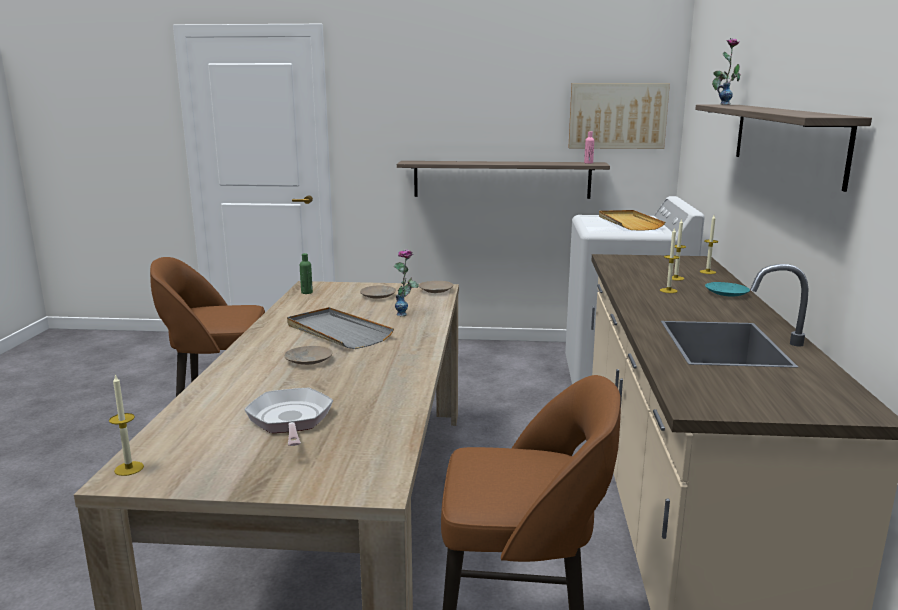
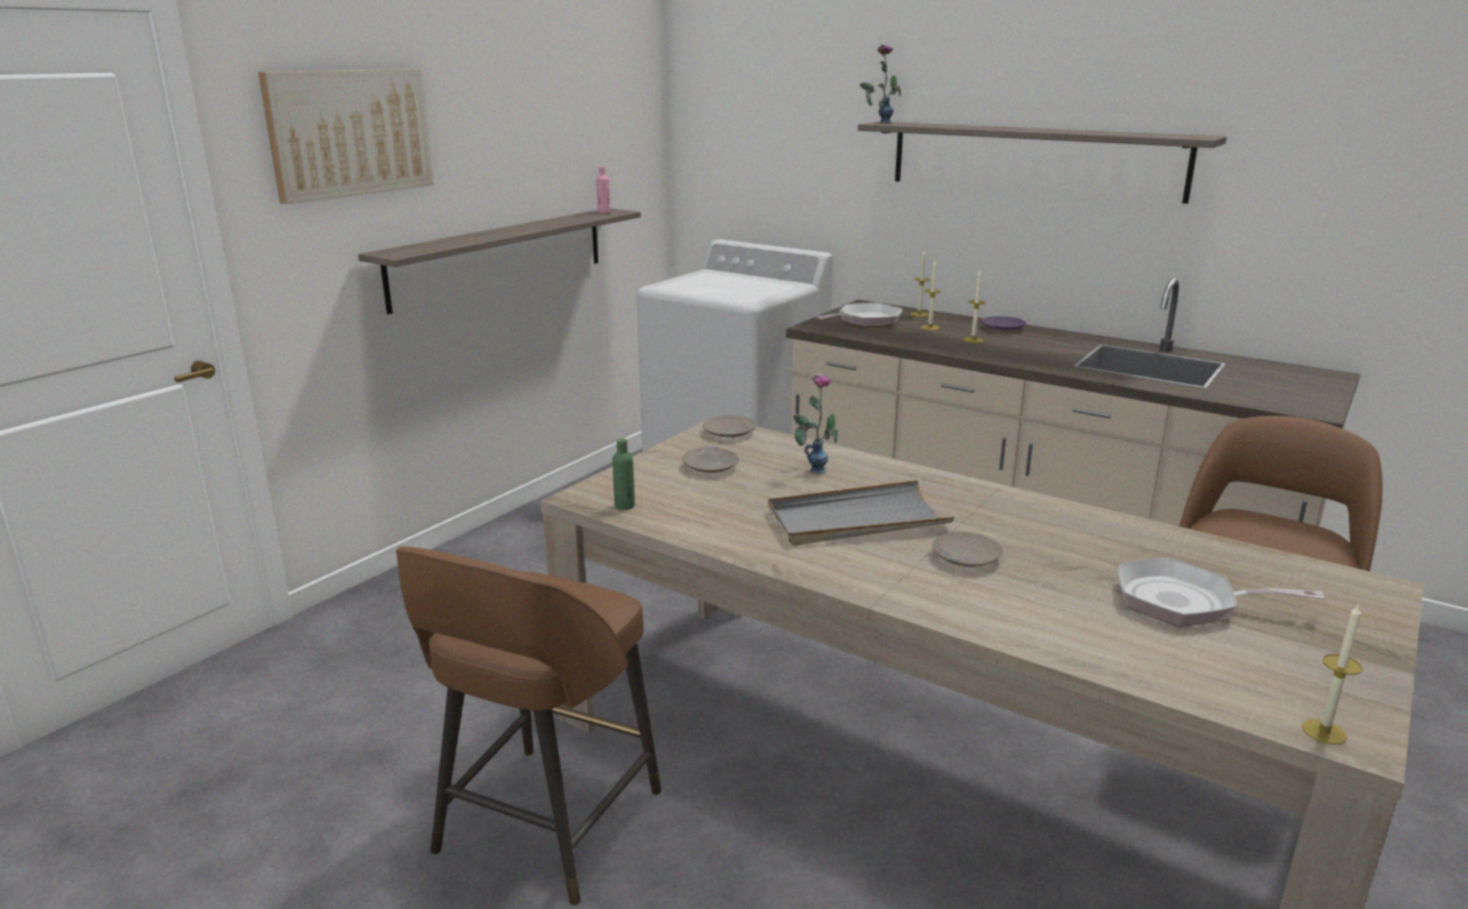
camera: 60 degrees left, 5 degrees up
(617, 116) = (612, 140): picture -> picture (349, 132)
(628, 223) = (727, 282): beige tray -> none
(653, 264) = (865, 321): none -> frying pan
(726, 293) = (1002, 328): turquoise plate -> purple plate

